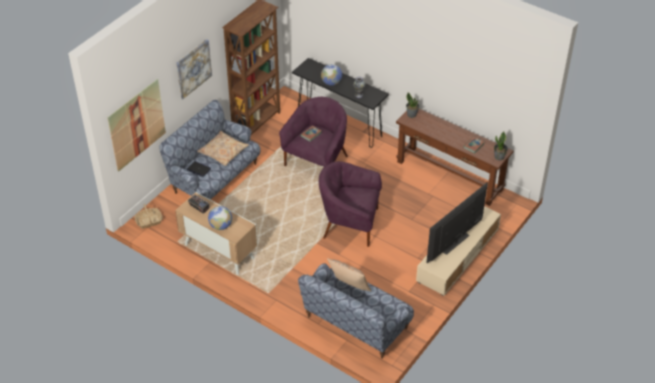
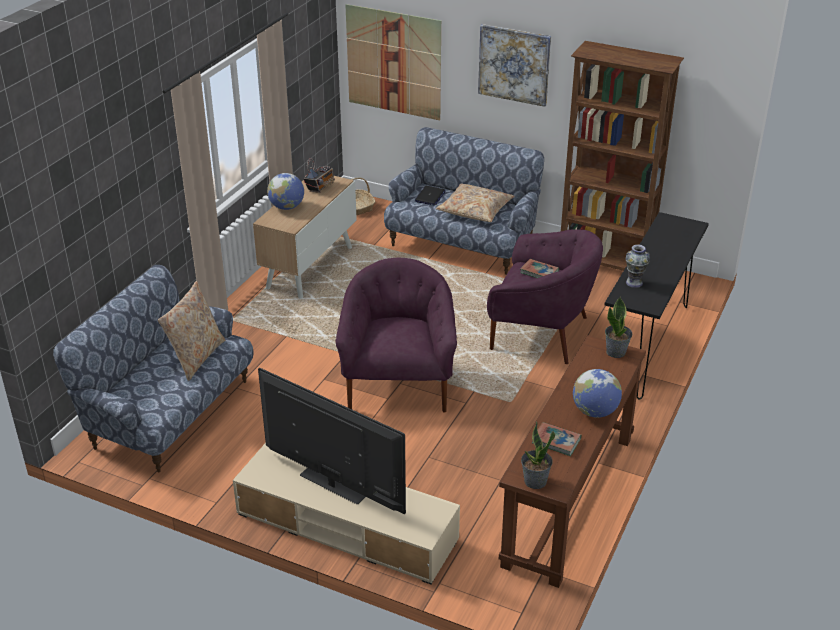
camera: 80 degrees right, 10 degrees down
(331, 83) = (652, 252): globe -> globe (595, 412)

